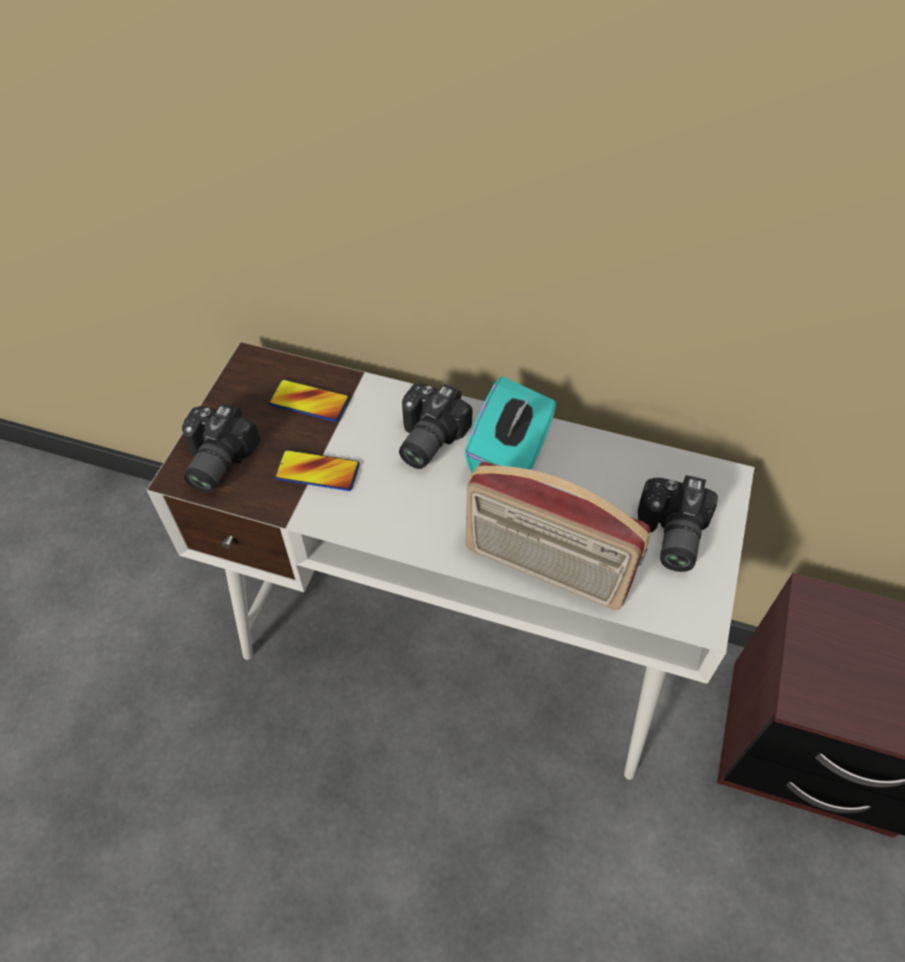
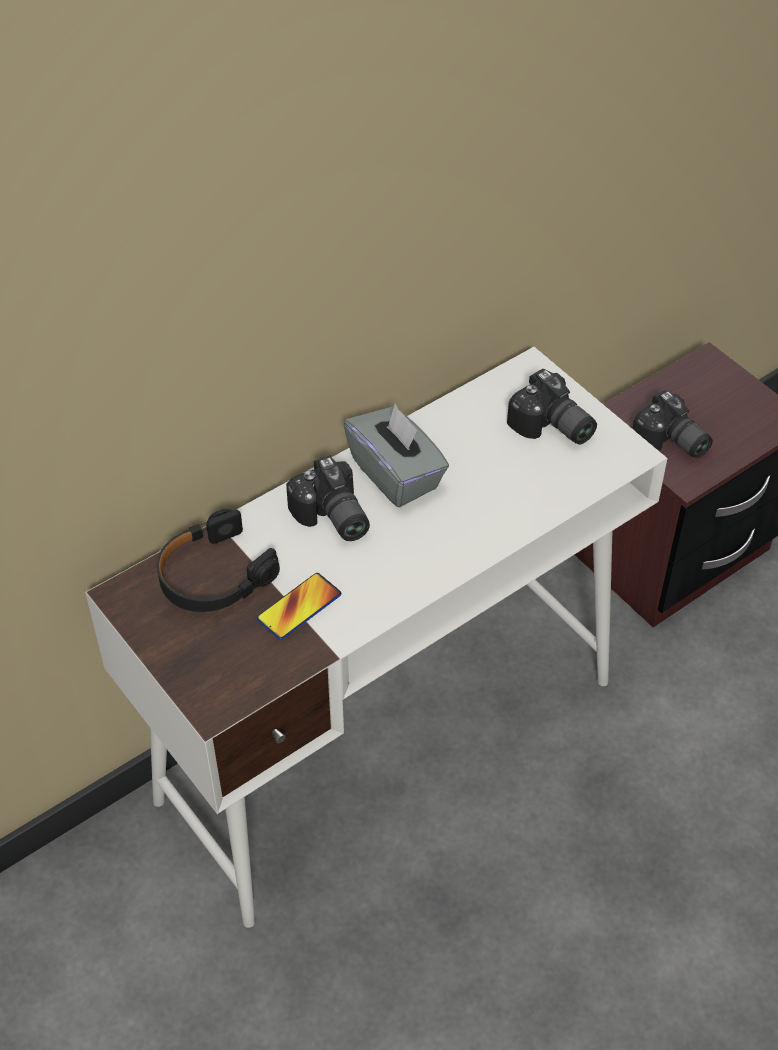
camera: 55 degrees left, 5 degrees down
(213, 461) = (219, 676): camera -> camera (670, 443)
(309, 401) = (214, 575): phone -> black headphones
(510, 454) = (396, 474): turquoise tissue box -> grey tissue box
(545, 569) = (521, 514): radio -> none

